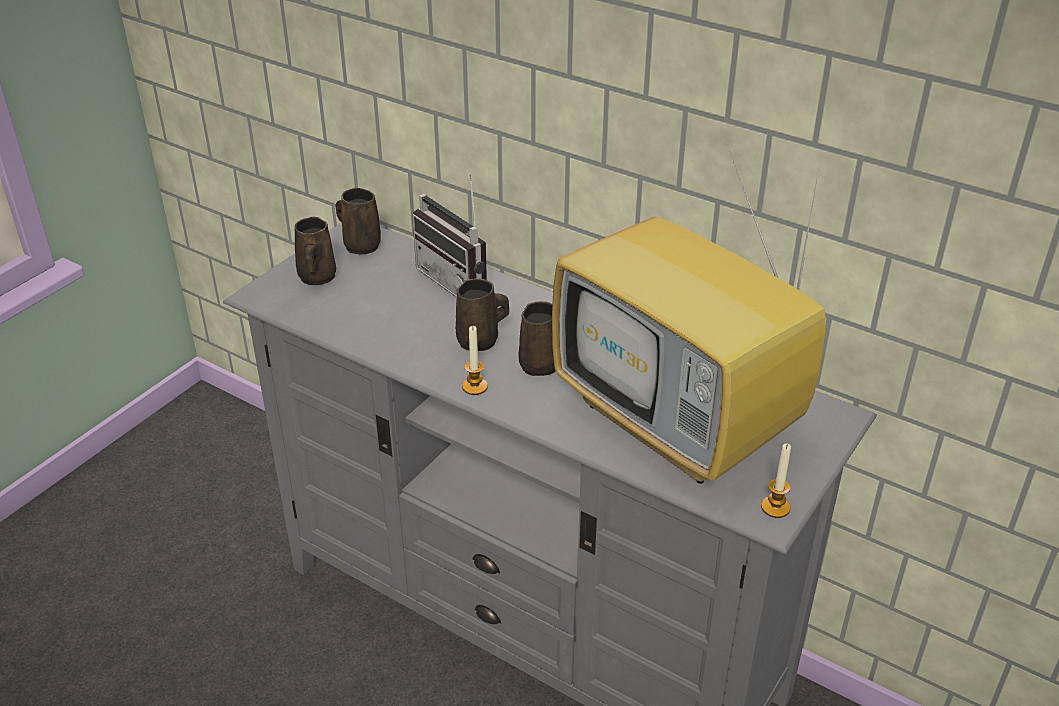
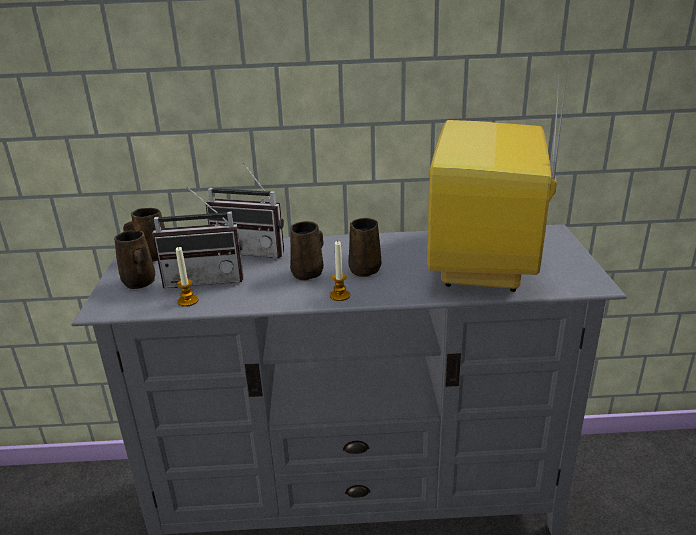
camera: 35 degrees left, 10 degrees down
(378, 300) = (206, 278): none -> radio
(680, 424) = (485, 264): television -> television turned 90 degrees clockwise
(775, 507) = (591, 279): candle -> candle (188, 301)

